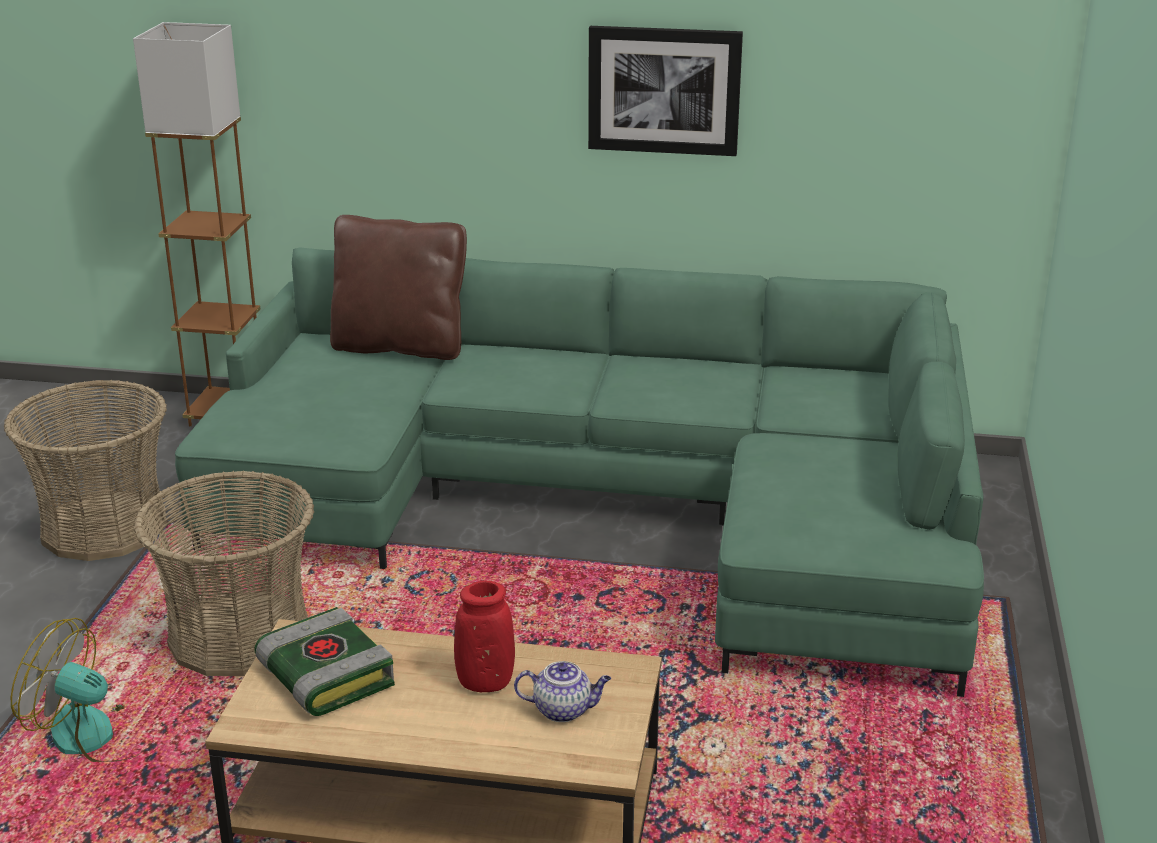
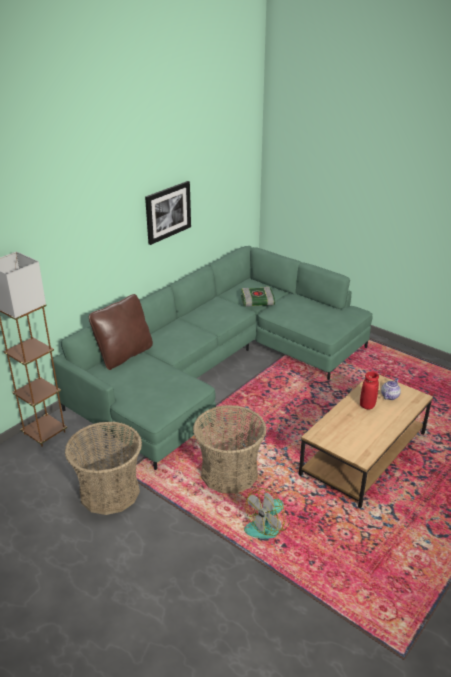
camera: 60 degrees left, 5 degrees up
(323, 676) = (343, 435): book -> book (257, 301)

